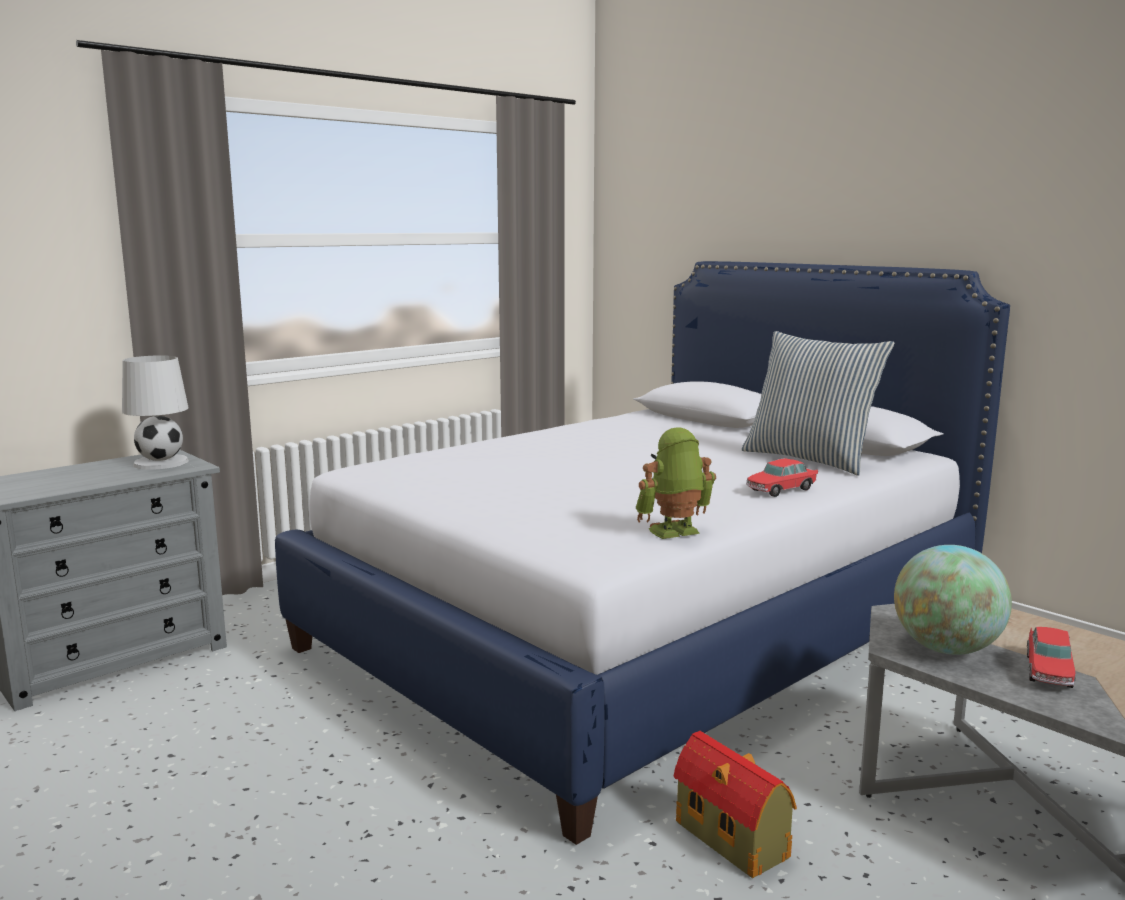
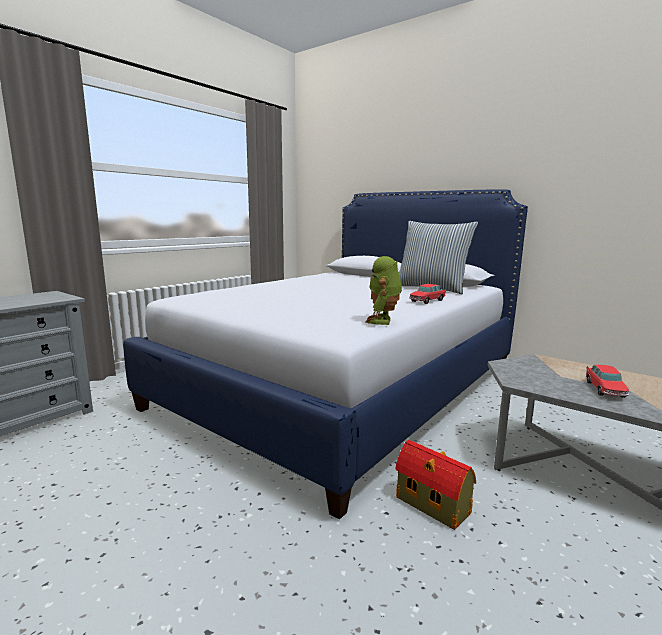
camera: 10 degrees left, 0 degrees up
(161, 463) = (44, 297): white table lamp -> none
(675, 533) = (383, 321): toy robot -> toy robot turned 45 degrees counterclockwise
(946, 649) = (542, 381): globe -> none

